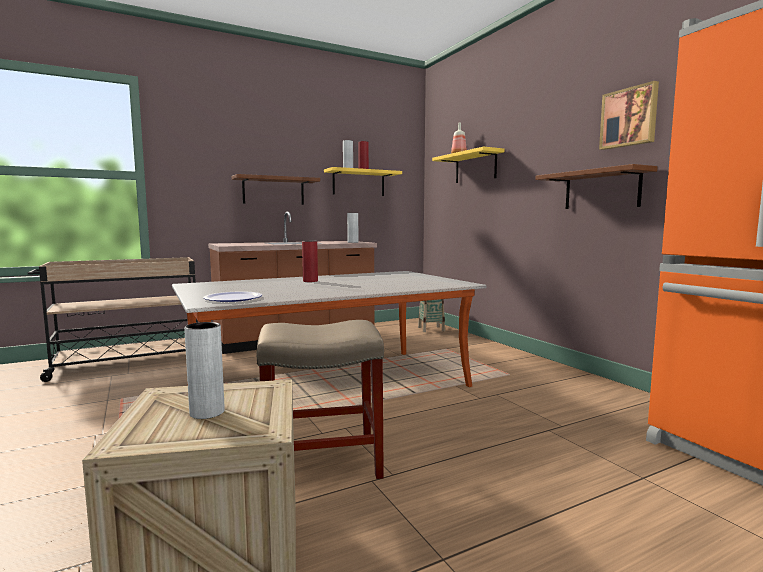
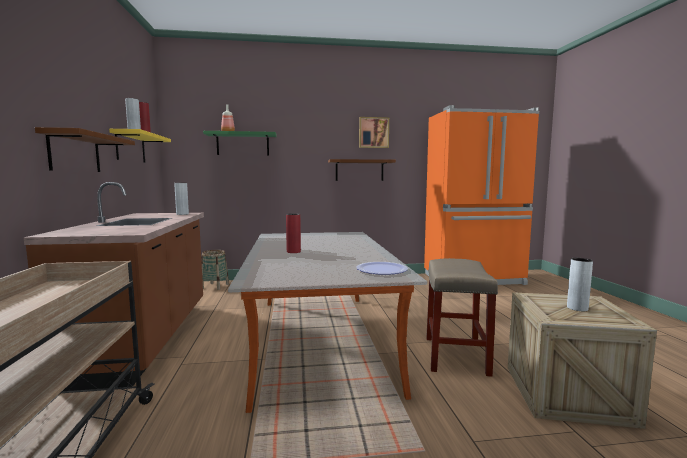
camera: 70 degrees left, 0 degrees up
(475, 167) = (243, 144): yellow shelf -> green shelf

